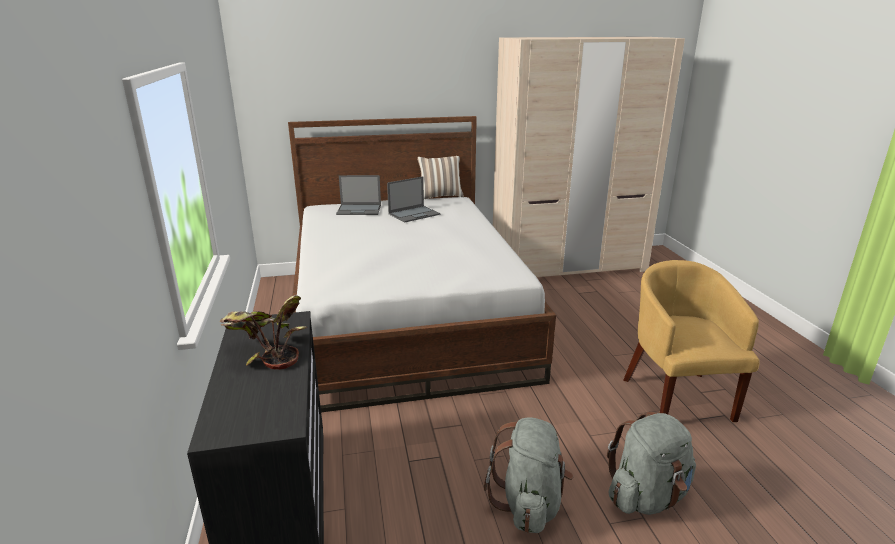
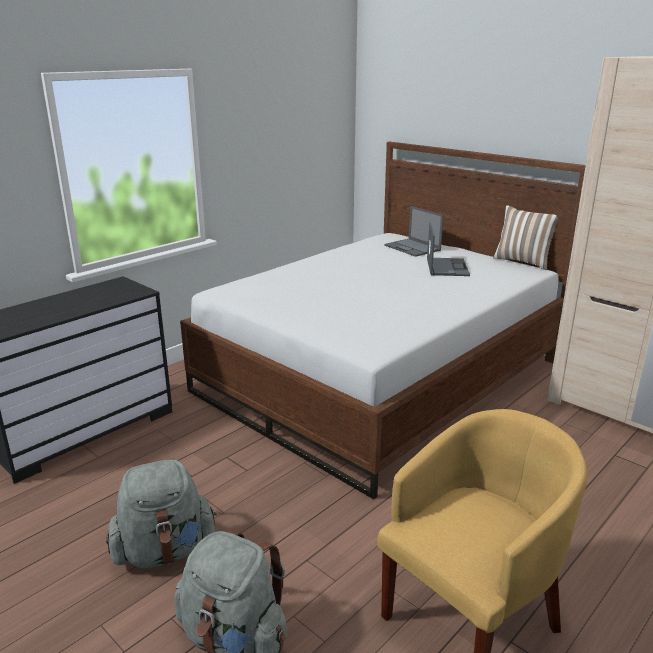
camera: 55 degrees right, 0 degrees up
(266, 352) = (82, 300): potted plant -> none
(414, 214) = (447, 267): laptop -> laptop turned 105 degrees counterclockwise

